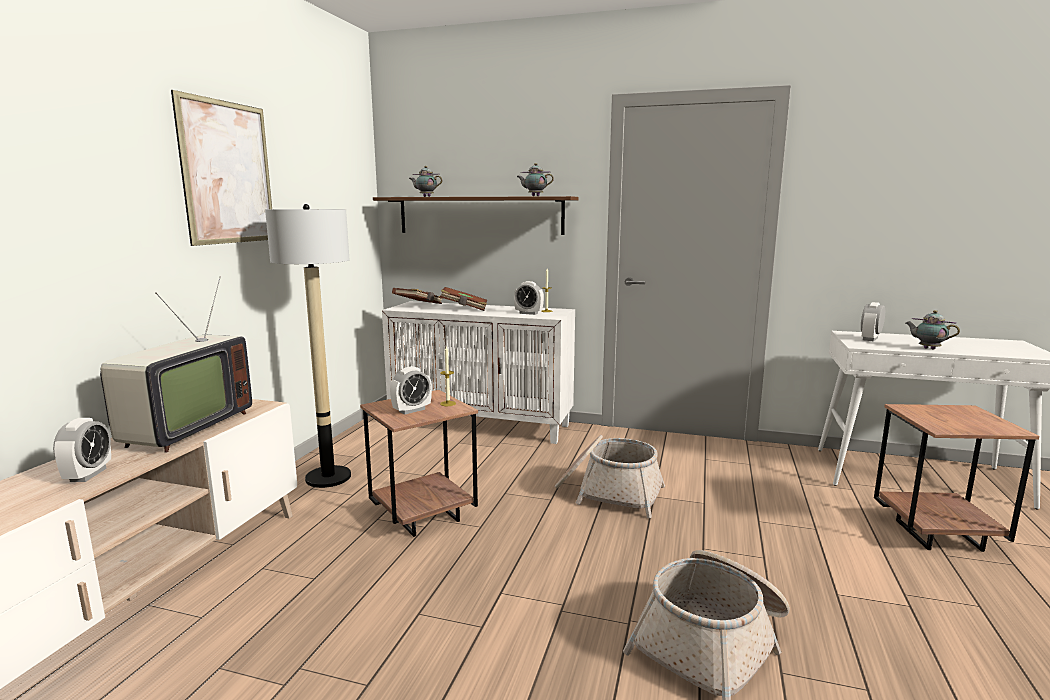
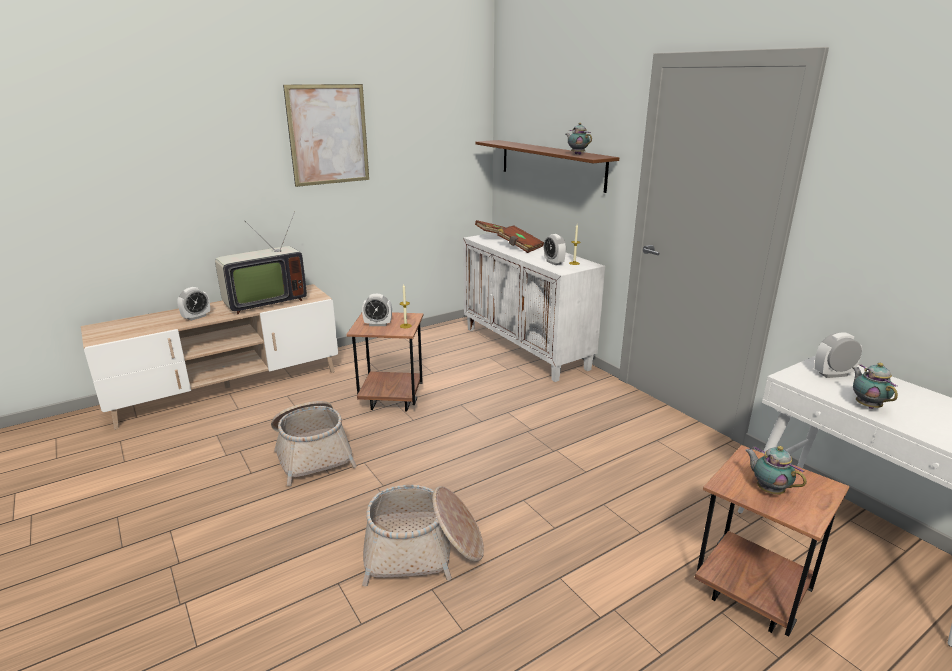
camera: 40 degrees right, 10 degrees up
(328, 477) = (382, 354): floor lamp -> none
(425, 196) = (512, 143): teapot -> teapot (768, 490)
(608, 493) = (527, 433): basket -> basket (312, 452)

